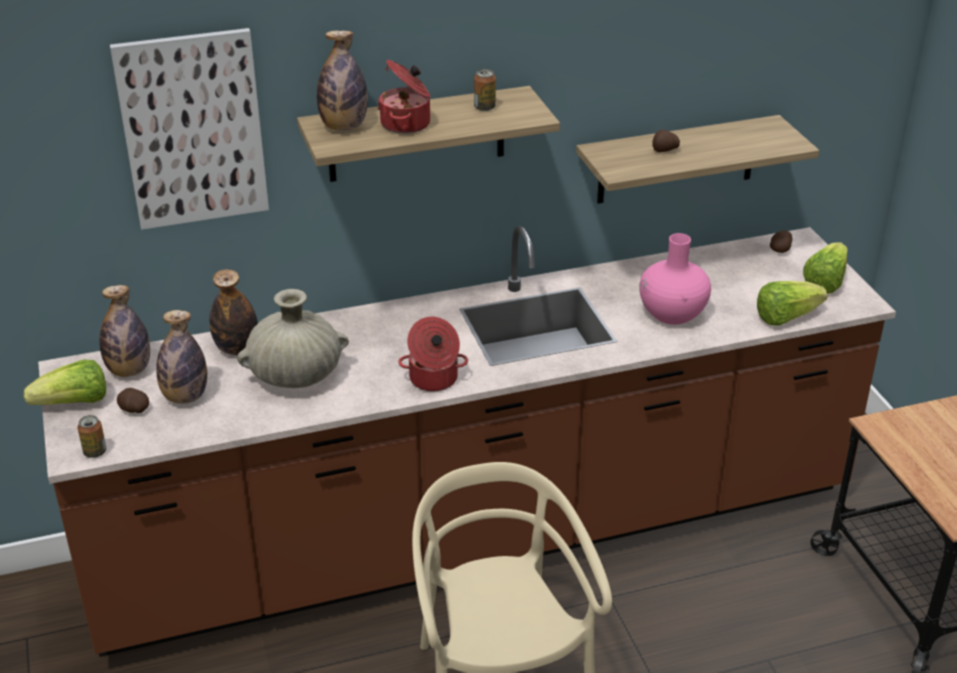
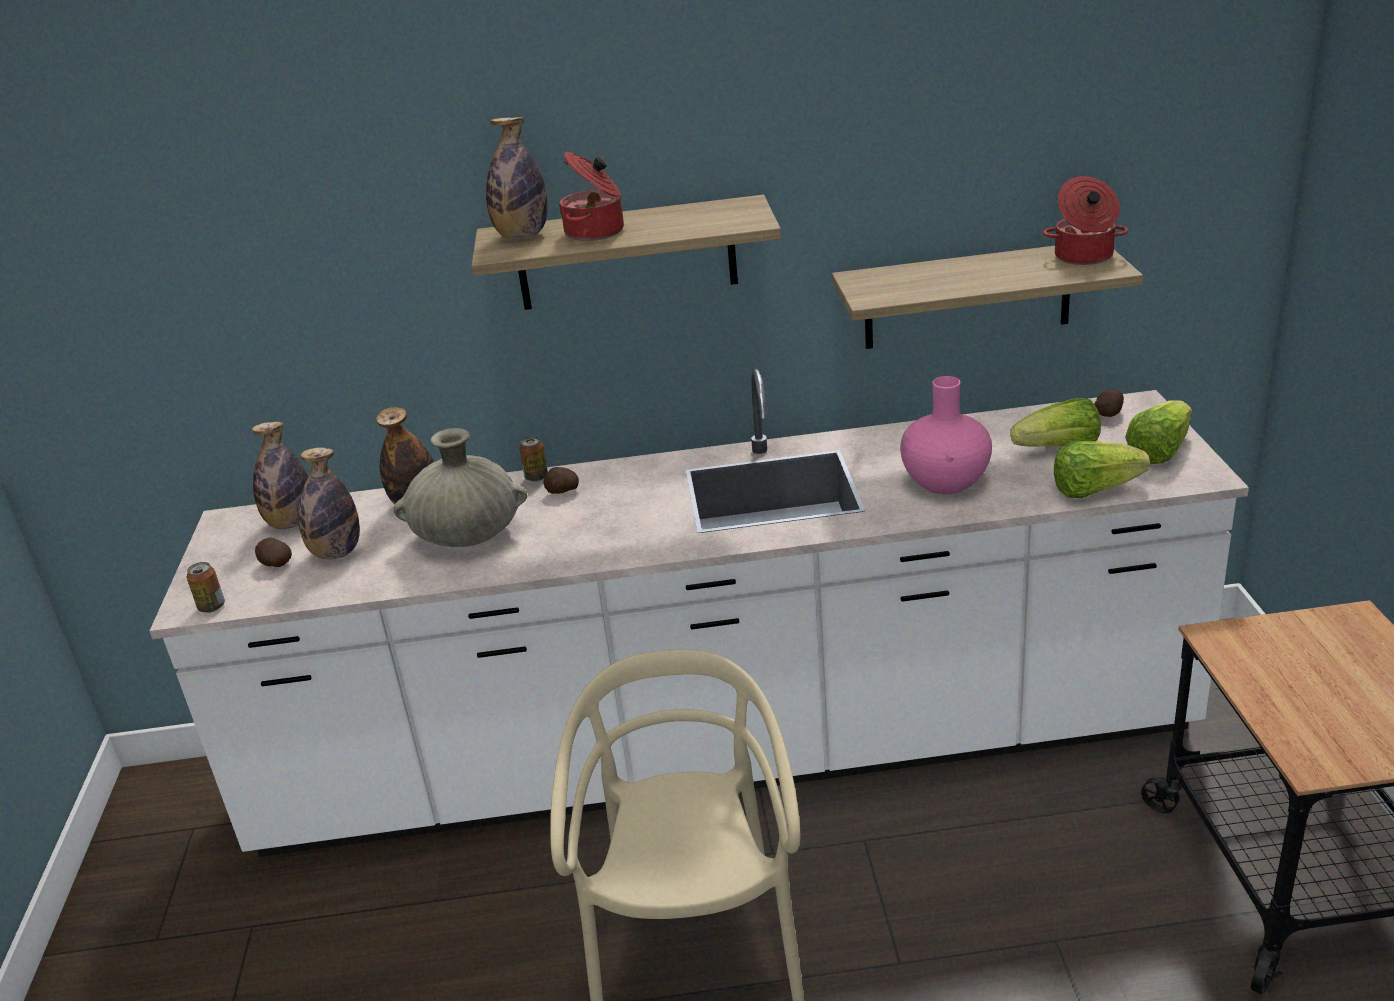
camera: 15 degrees right, 5 degrees down
(74, 403) = (217, 555): lettuce -> lettuce (1059, 449)
(193, 130) = (354, 241): picture -> none
(433, 379) = (624, 545): cooking pot -> cooking pot (1083, 257)
(478, 536) = (723, 754): brown counter -> white counter
(484, 107) = (697, 215): can -> can (536, 477)
(664, 150) = (938, 277): potato -> potato (562, 491)

